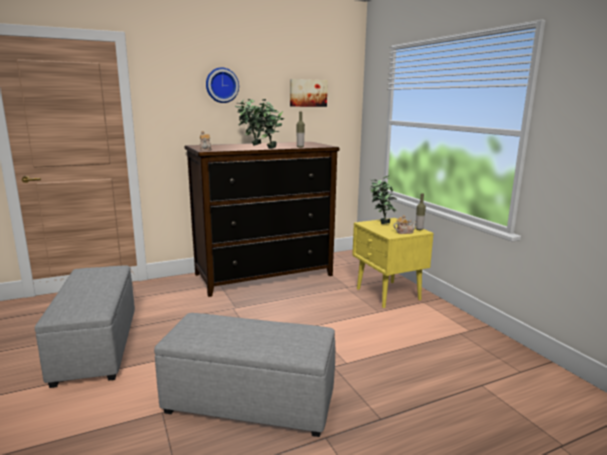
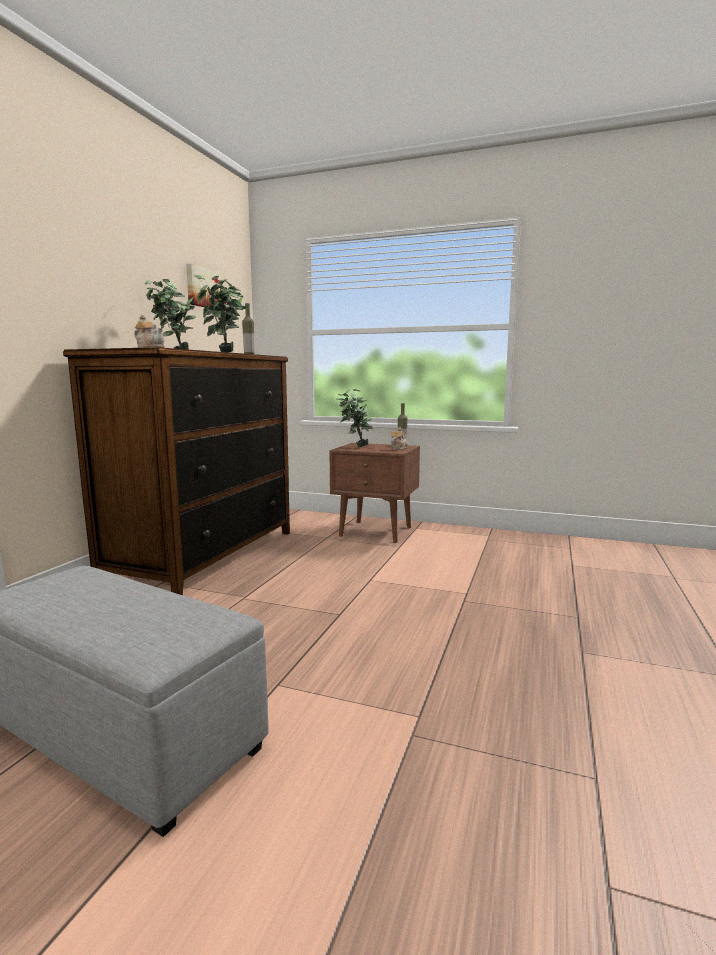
camera: 45 degrees left, 5 degrees down
(221, 85) = (106, 253): wall clock -> none
(251, 403) = (472, 666): grey ottoman -> none
(388, 294) = (376, 532): yellow nightstand -> brown nightstand

